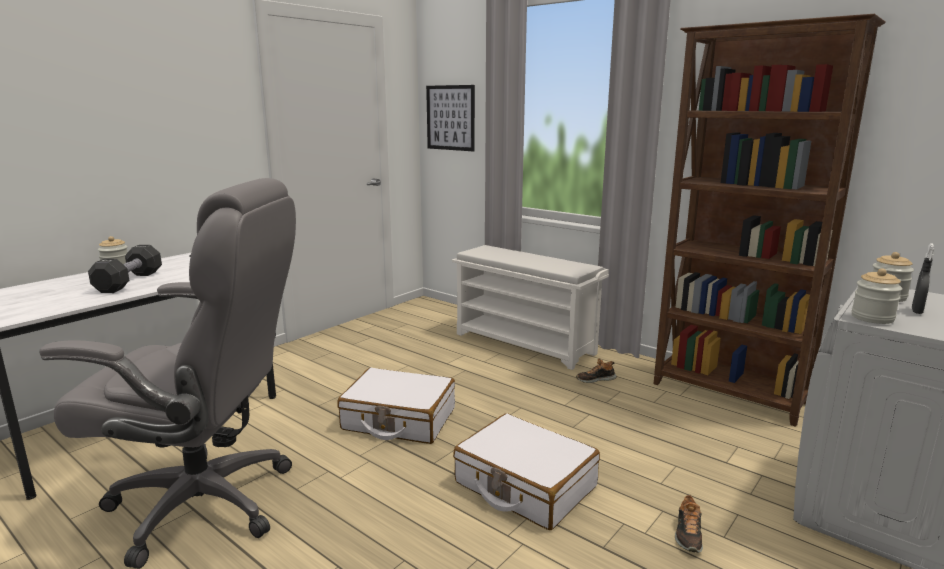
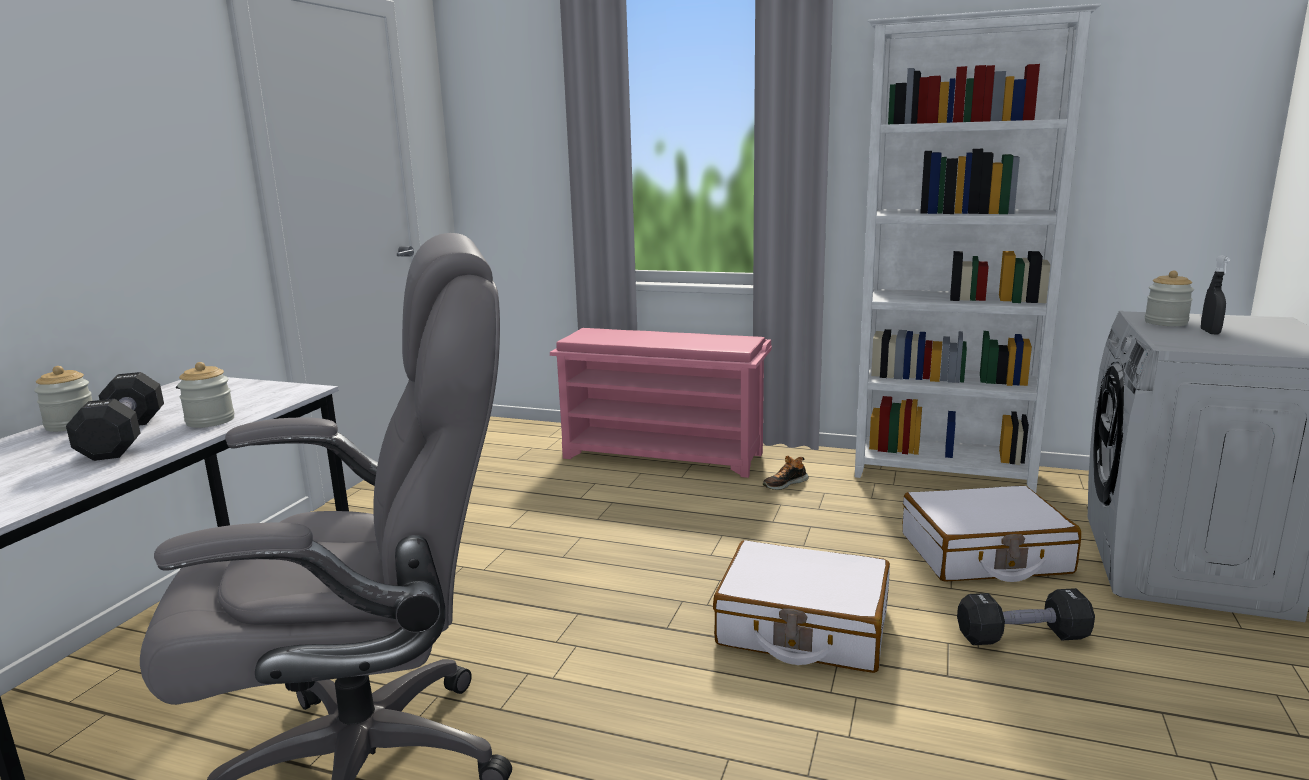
camera: 20 degrees left, 0 degrees up
(398, 419) = (573, 583): white suitcase -> white suitcase (984, 554)
(450, 118) = (503, 151): picture -> none
(526, 343) = (665, 455): white shoe rack -> pink shoe rack
(688, 534) = (1022, 636): shoe -> black dumbbell
(729, 394) = (944, 474): brown bookcase -> white bookcase
(872, 318) = (1185, 343): jar -> jar (210, 421)

